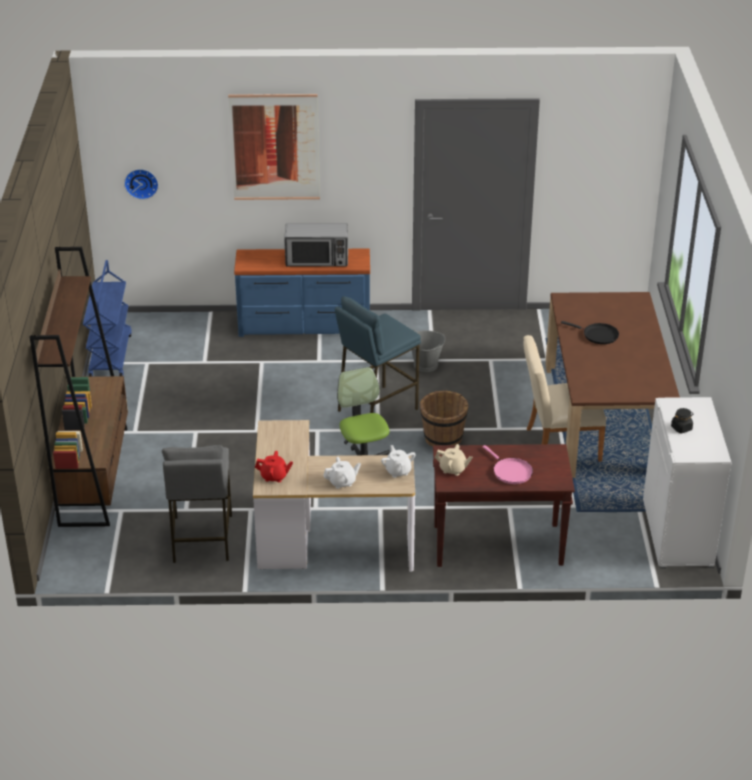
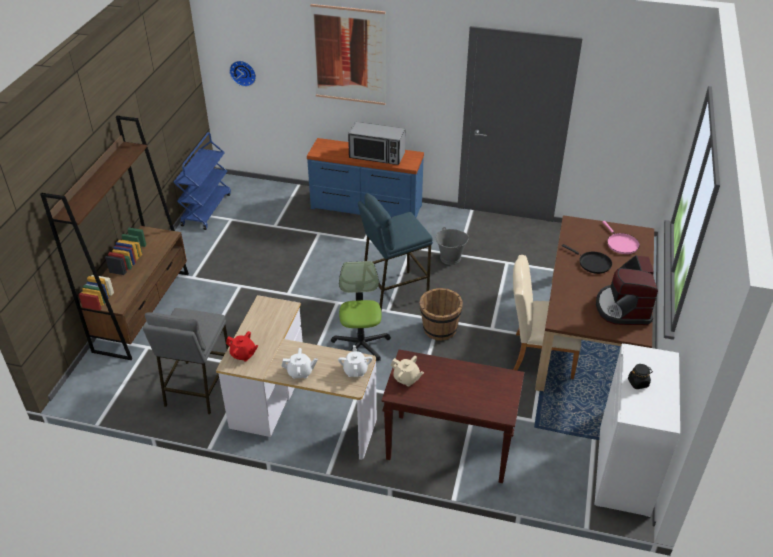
camera: 15 degrees right, 5 degrees up
(510, 472) = (460, 392): pink frying pan -> pink frying pan (621, 244)
(642, 372) = (623, 308): none -> coffee machine

